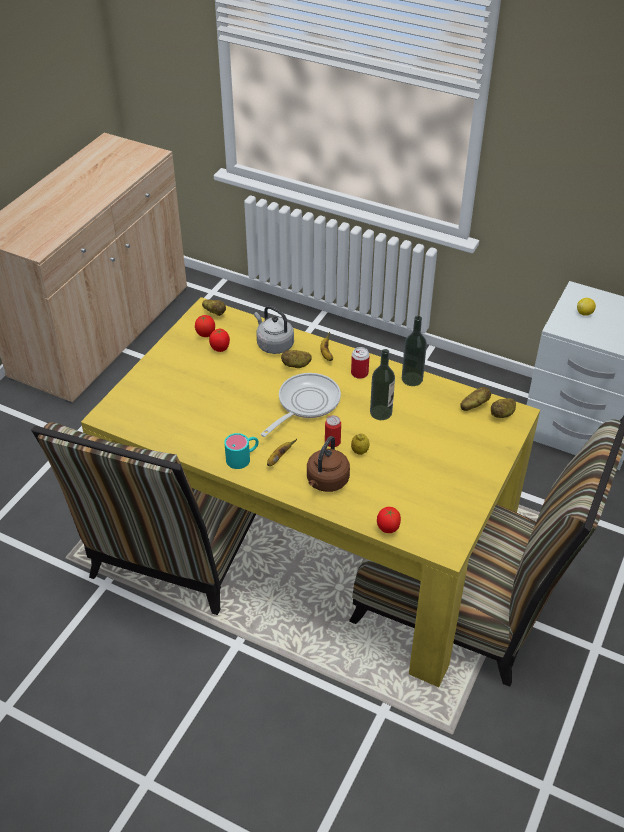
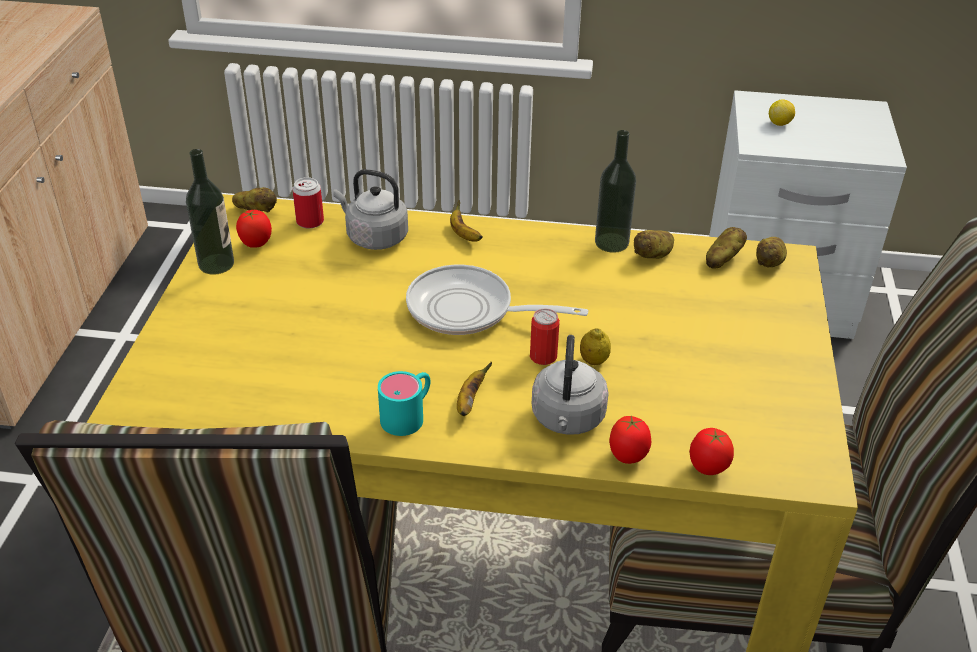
camera: 20 degrees left, 5 degrees down
(220, 349) = (290, 260): tomato -> tomato (628, 457)
(296, 365) = (425, 259): potato -> potato (653, 255)
(305, 404) = (469, 310): frying pan -> frying pan turned 90 degrees counterclockwise
(326, 482) = (567, 419): brown kettle -> grey kettle
(359, 373) = (529, 250): can -> can (310, 222)
(381, 412) = (593, 298): bottle -> bottle (216, 264)

